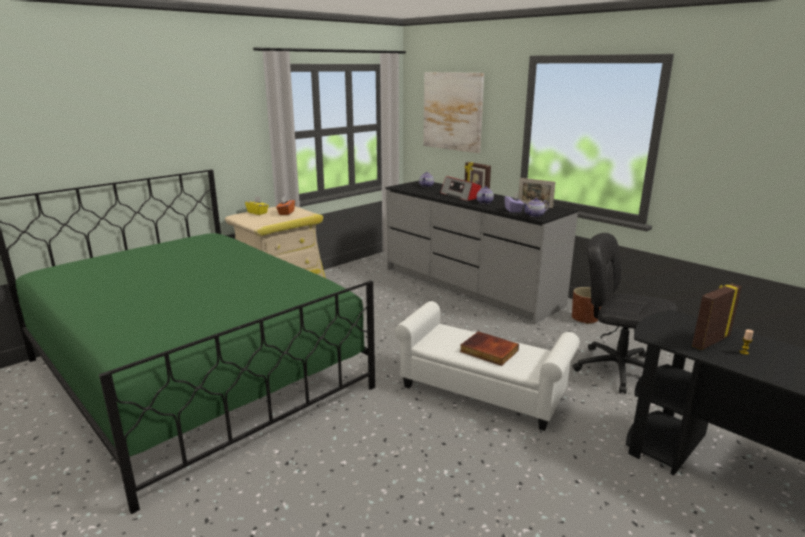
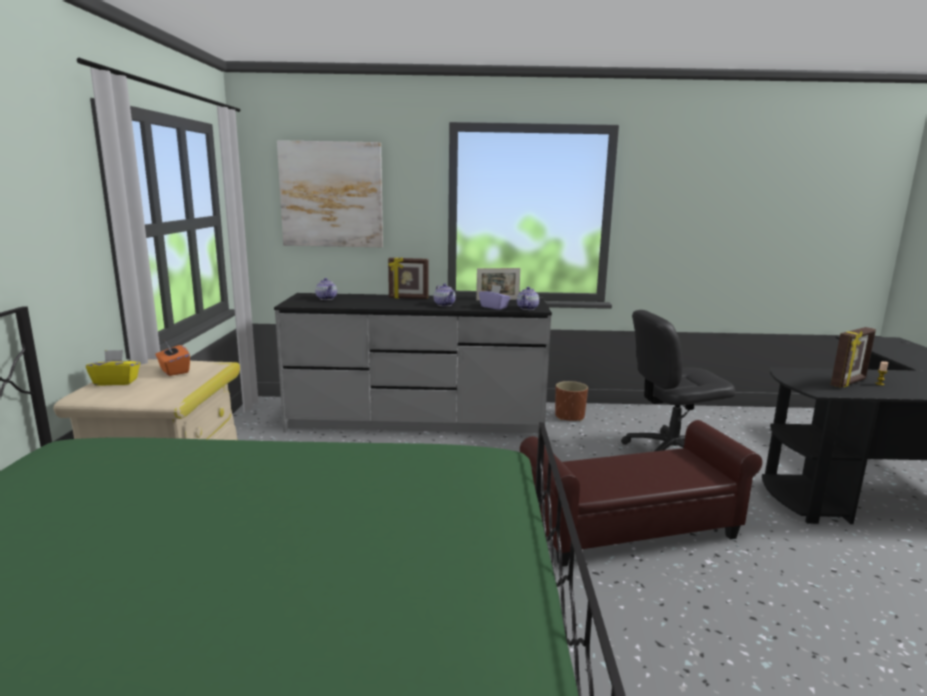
camera: 45 degrees left, 5 degrees down
(460, 196) = (398, 302): radio -> none
(482, 392) = (630, 529): white ottoman -> brown ottoman
(488, 351) = (645, 472): book -> none
(710, 341) = (849, 383): picture frame -> picture frame turned 135 degrees counterclockwise

